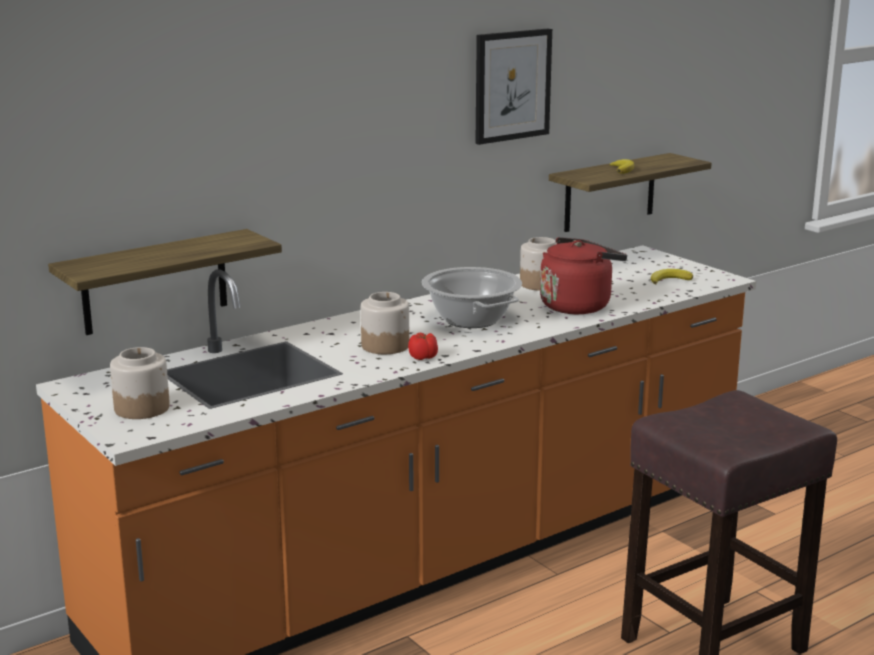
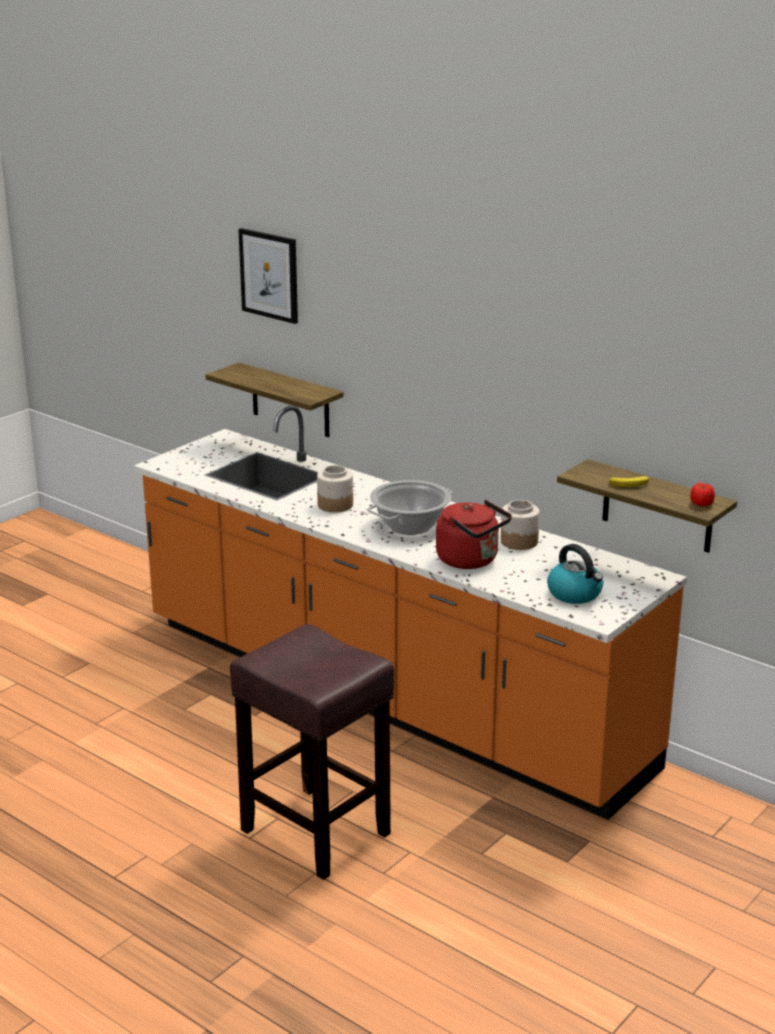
camera: 75 degrees right, 5 degrees up
(142, 408) = (198, 459): jar -> none
(423, 357) = (318, 519): tomato -> tomato (701, 504)
(512, 85) = (552, 366): picture -> picture (269, 275)
(669, 280) = (575, 594): banana -> kettle

